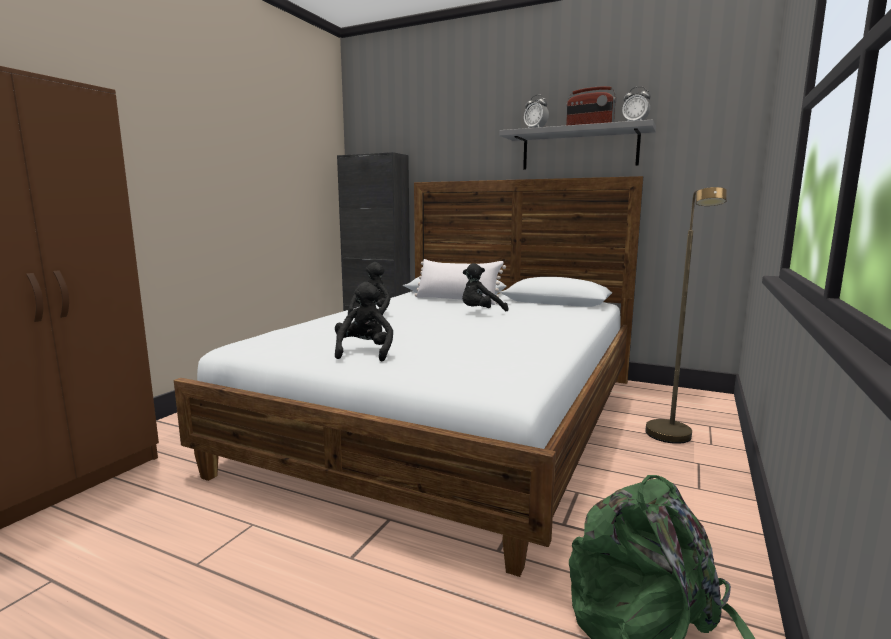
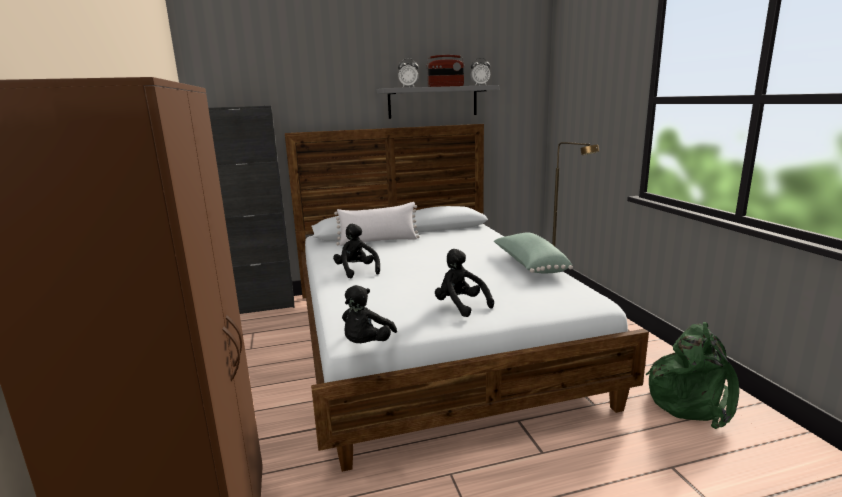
camera: 40 degrees left, 5 degrees up
(480, 312) = (427, 248): black plush toy -> black plush toy (366, 344)
(538, 344) = (529, 265): none -> green pillow

